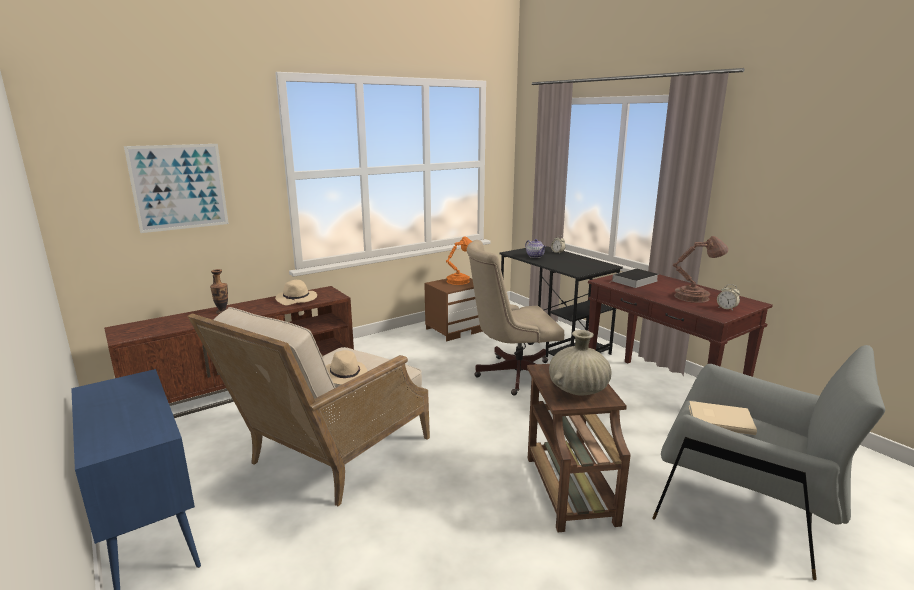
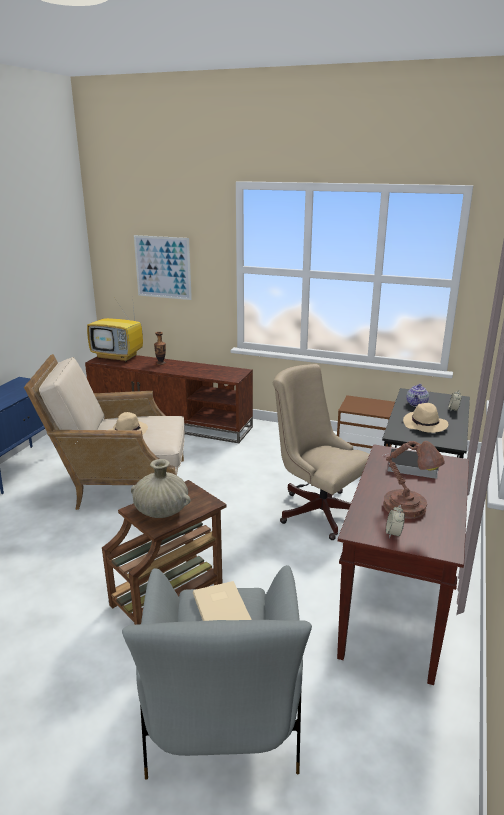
camera: 55 degrees right, 5 degrees up
(144, 325) = (118, 357): none -> television
(297, 299) = (209, 371): beige hat -> beige hat (425, 425)
(459, 280) = (377, 405): orange table lamp -> none

